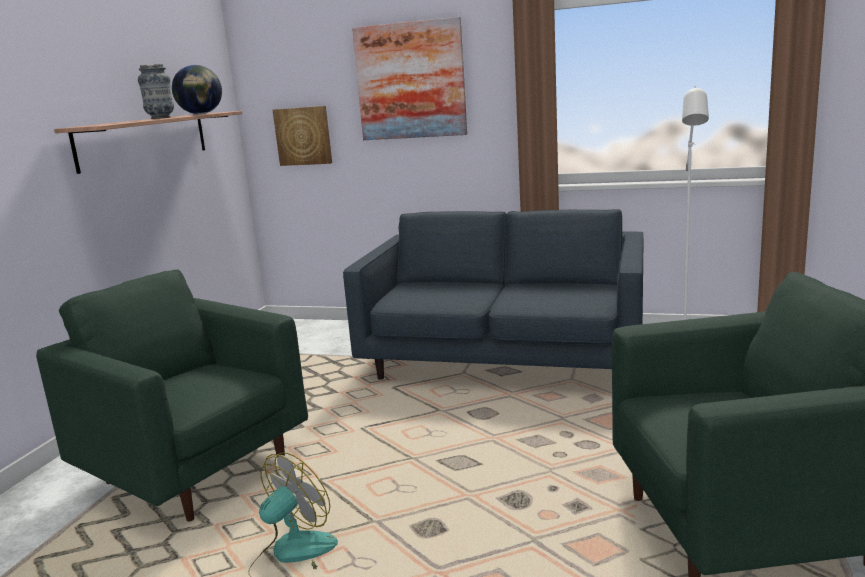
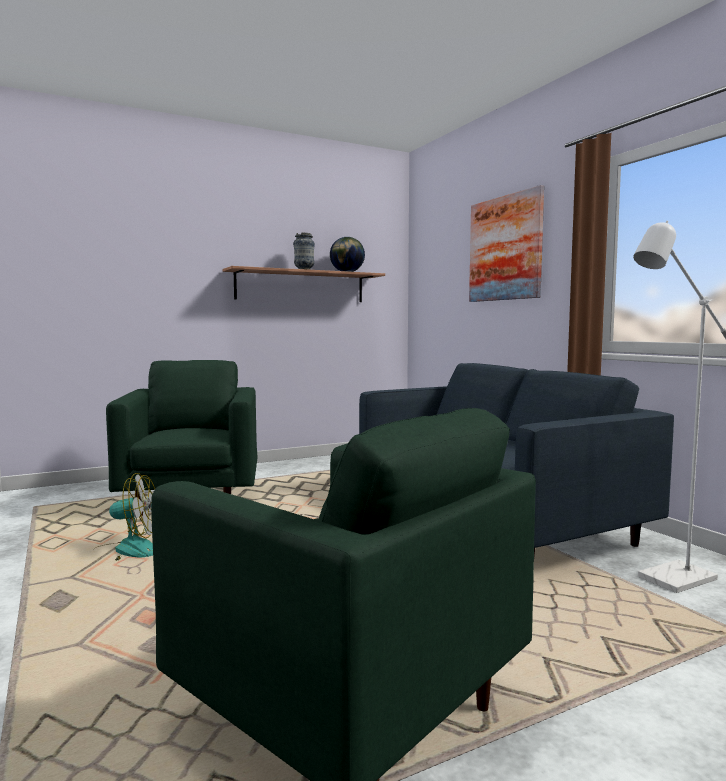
camera: 45 degrees right, 10 degrees down
(303, 136) = (438, 298): picture -> none

